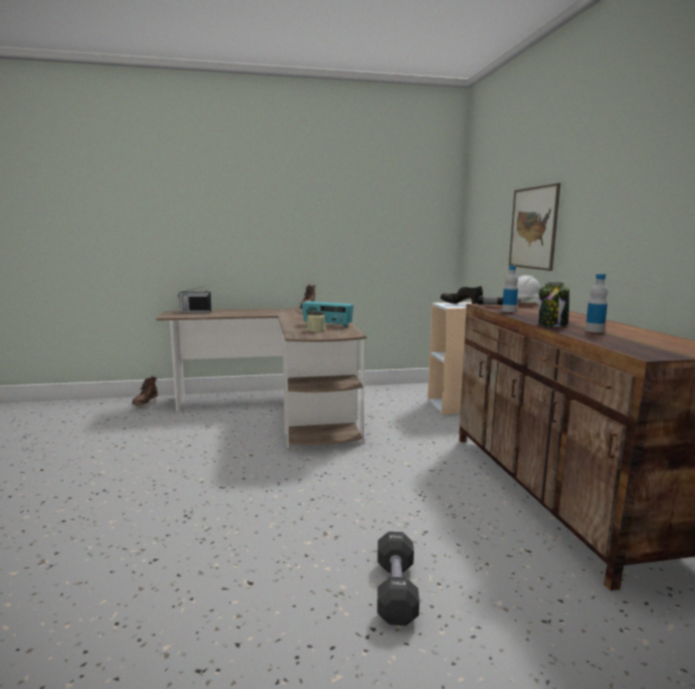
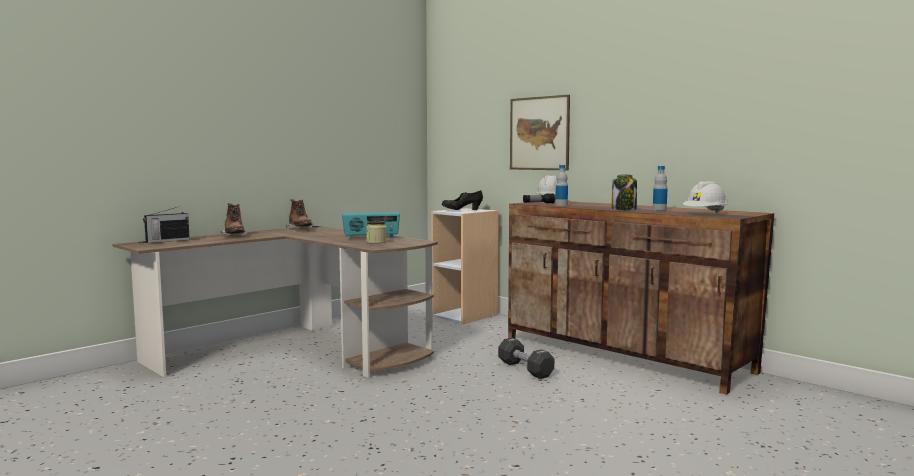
camera: 35 degrees left, 5 degrees down
(145, 404) = (100, 379): brown boot -> brown boot (234, 236)
(396, 591) = (619, 434): black dumbbell -> black dumbbell (525, 369)
(630, 345) = (705, 214): none -> white hard hat

